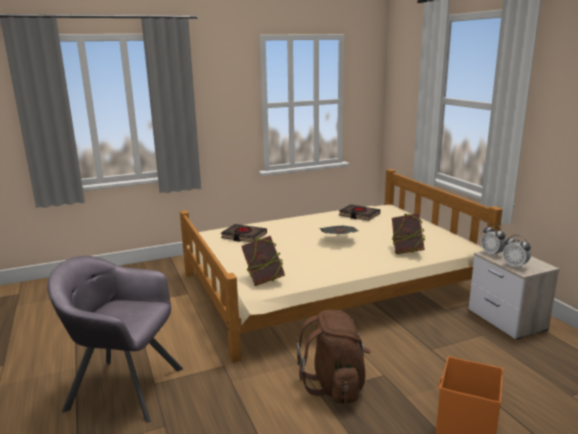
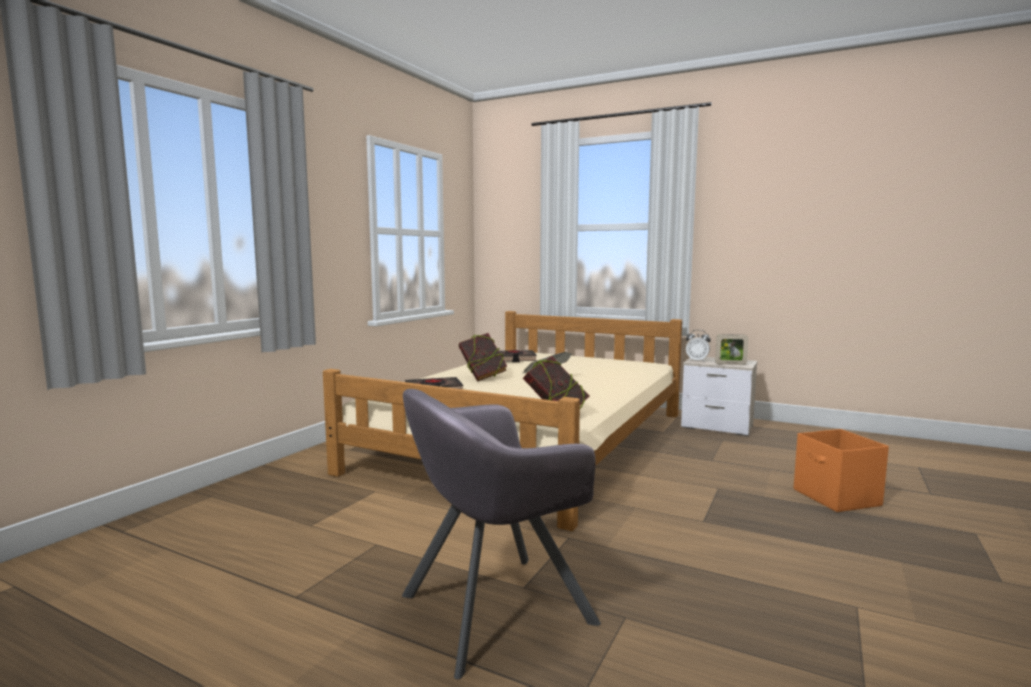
camera: 40 degrees left, 10 degrees down
(335, 385) = (701, 510): brown backpack -> none
(406, 250) = (624, 373): book -> book (482, 378)
(514, 266) = (730, 364): alarm clock -> picture frame

